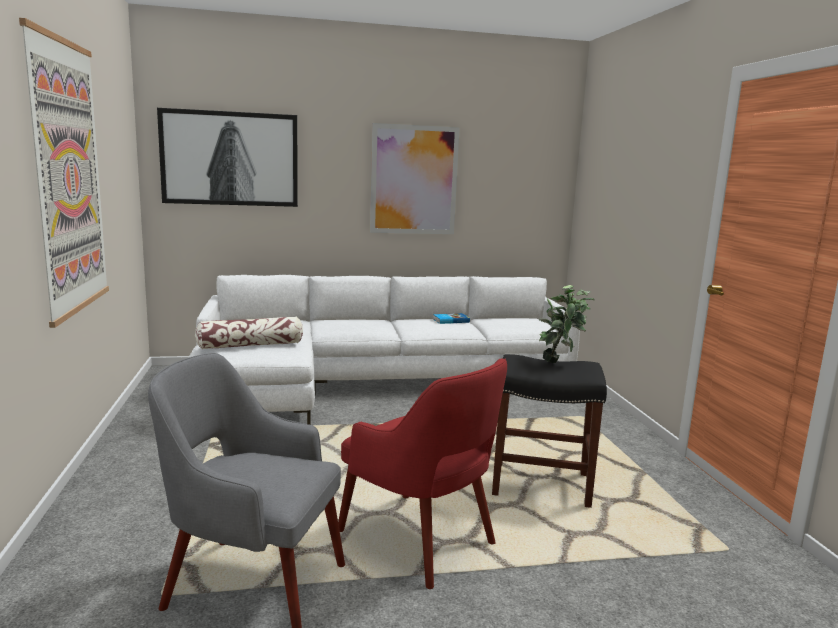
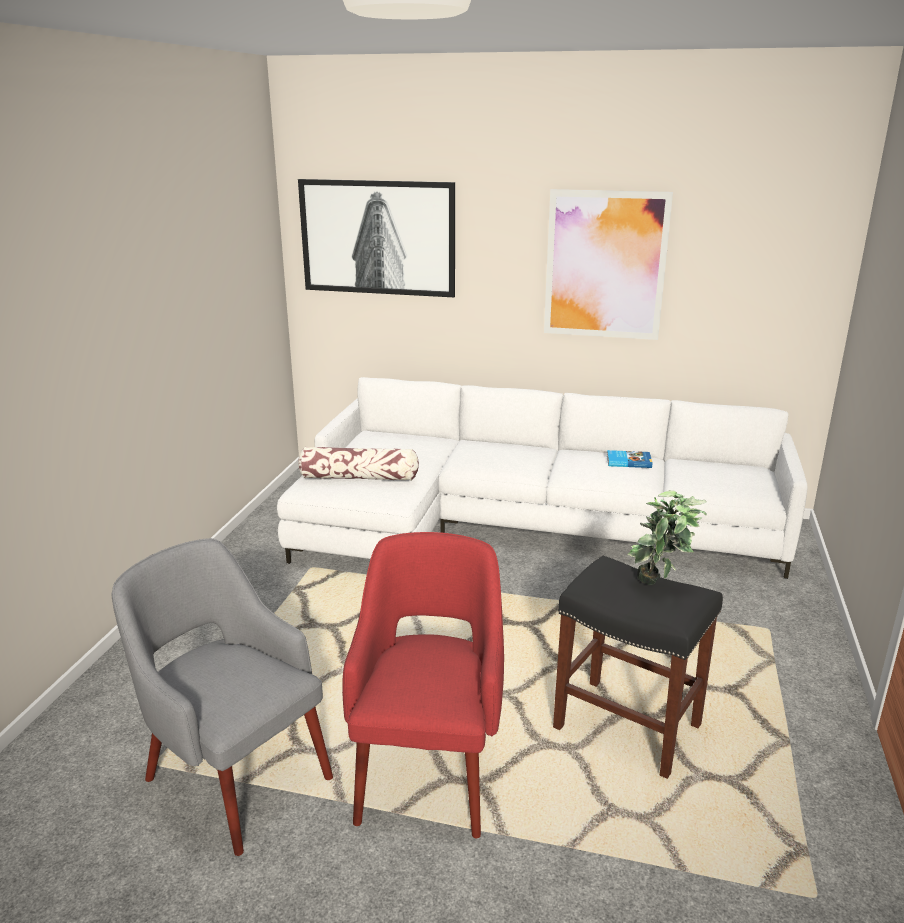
camera: 25 degrees right, 10 degrees up
(69, 178) = (151, 303): picture -> none
(419, 540) = (429, 768): red armchair -> red armchair turned 150 degrees counterclockwise

